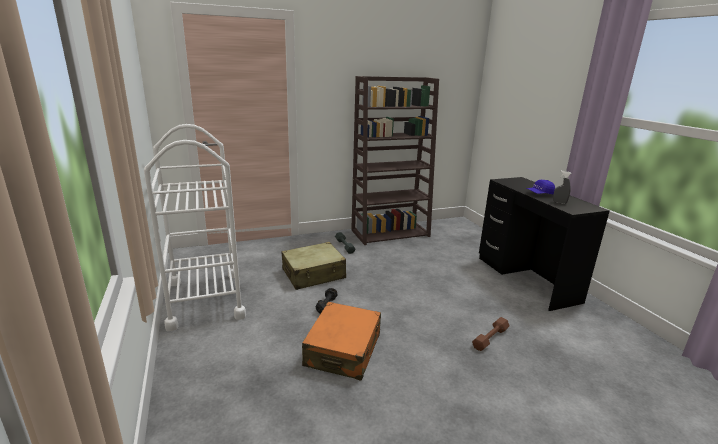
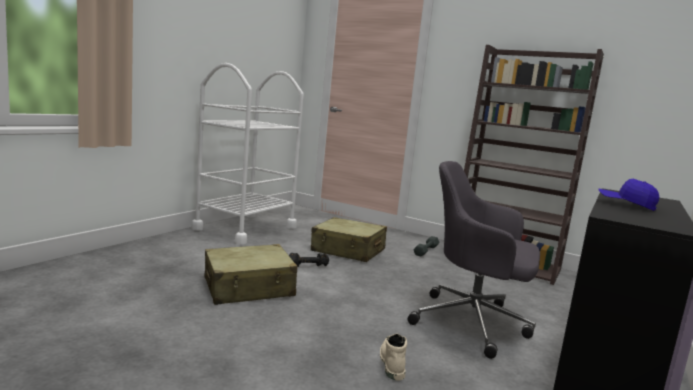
camera: 50 degrees right, 10 degrees down
(343, 350) = (249, 288): orange suitcase -> beige suitcase
(460, 287) = (473, 323): none -> grey office chair
(490, 338) = (391, 362): brown dumbbell -> beige boot
(559, 202) = (623, 212): grey spray bottle -> none

